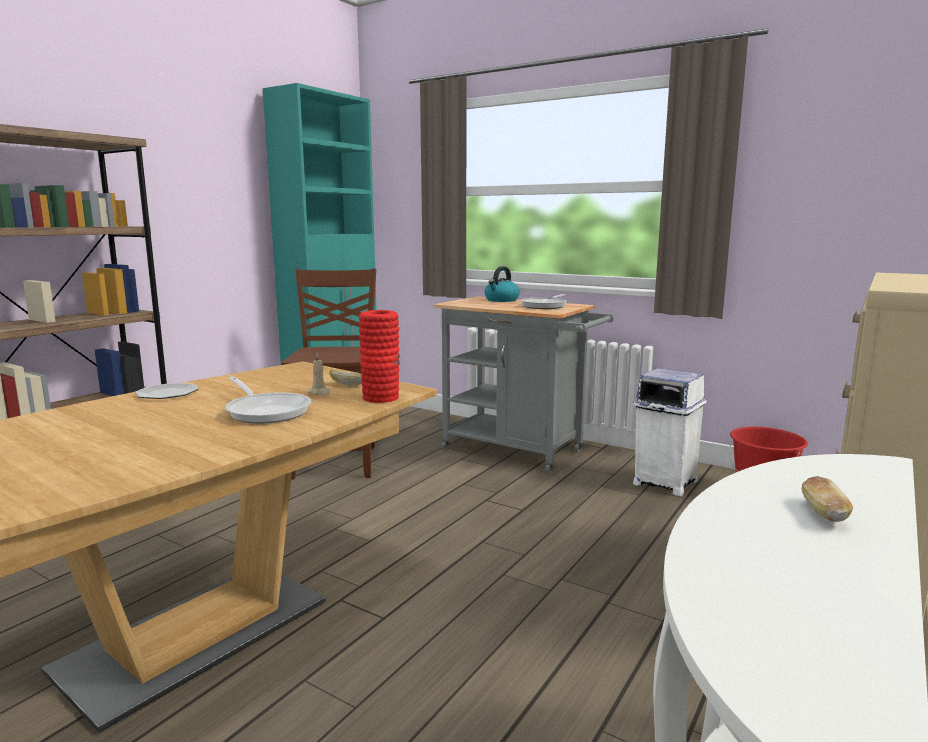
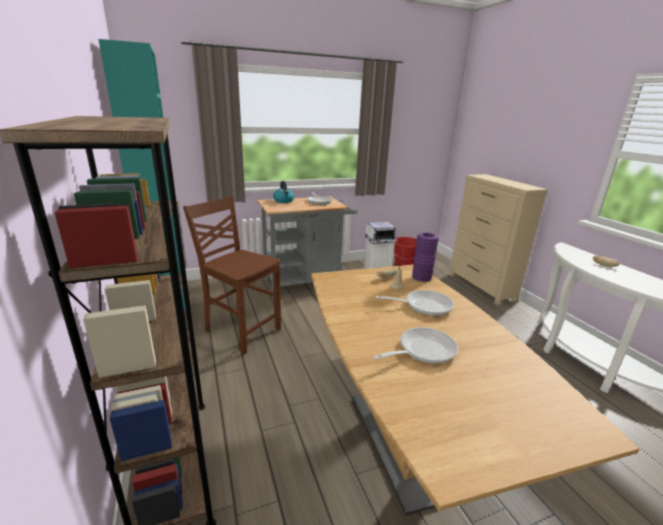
camera: 55 degrees left, 10 degrees up
(117, 427) = (422, 350): none -> frying pan
(167, 393) = (352, 323): plate -> none
(381, 398) = (421, 277): red vase -> purple vase

